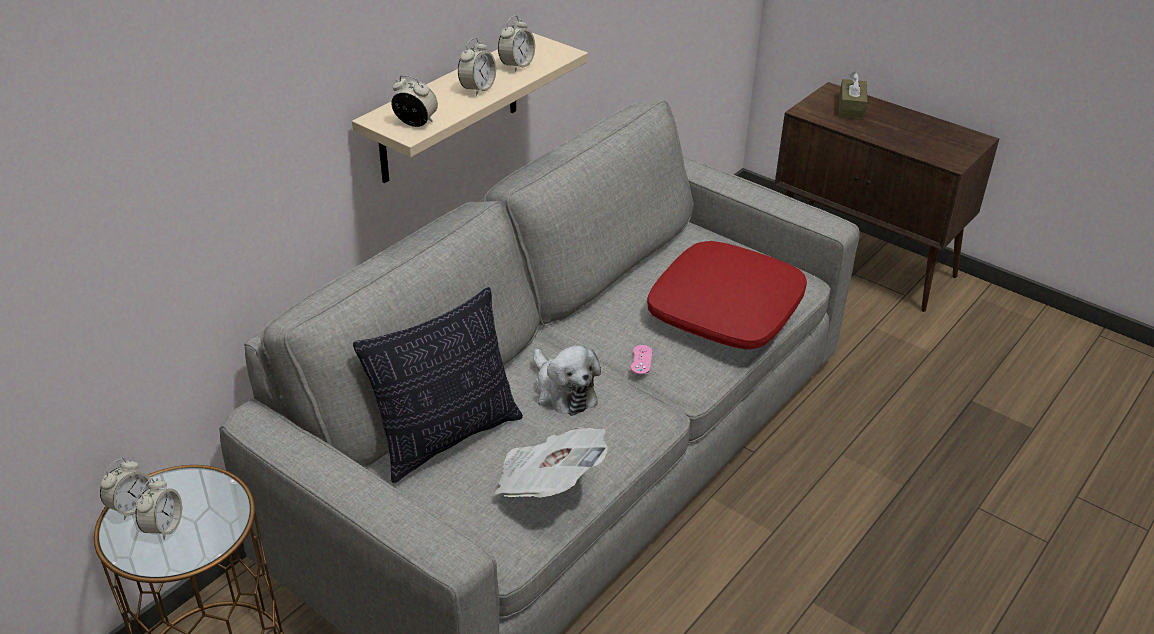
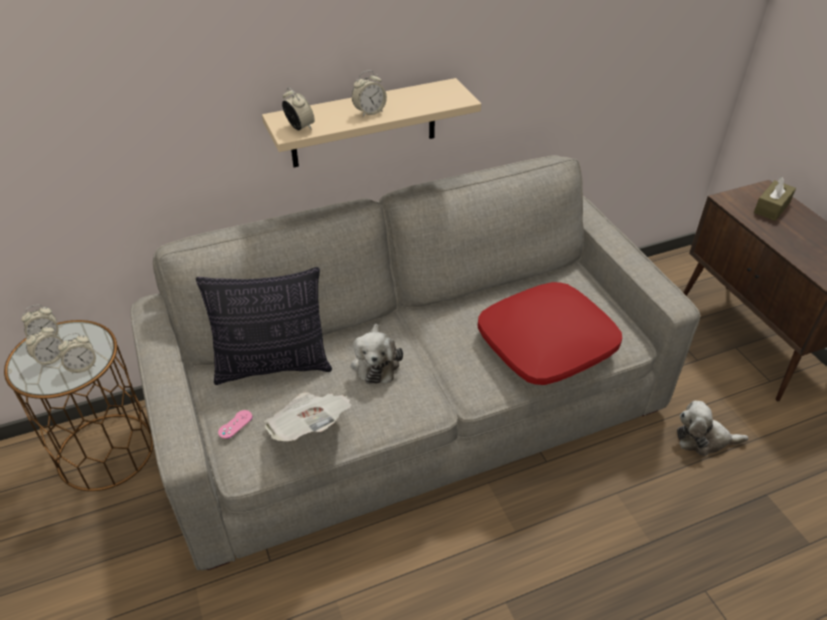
camera: 30 degrees right, 5 degrees up
(516, 65) = (416, 101): alarm clock -> alarm clock (82, 366)
(641, 360) = (451, 359): pink game controller -> pink game controller (235, 424)
(884, 372) = (703, 439): none -> plush toy

